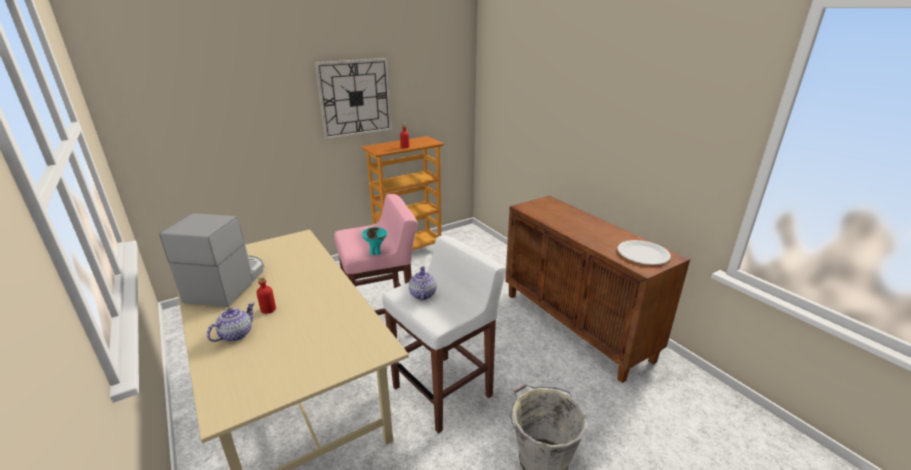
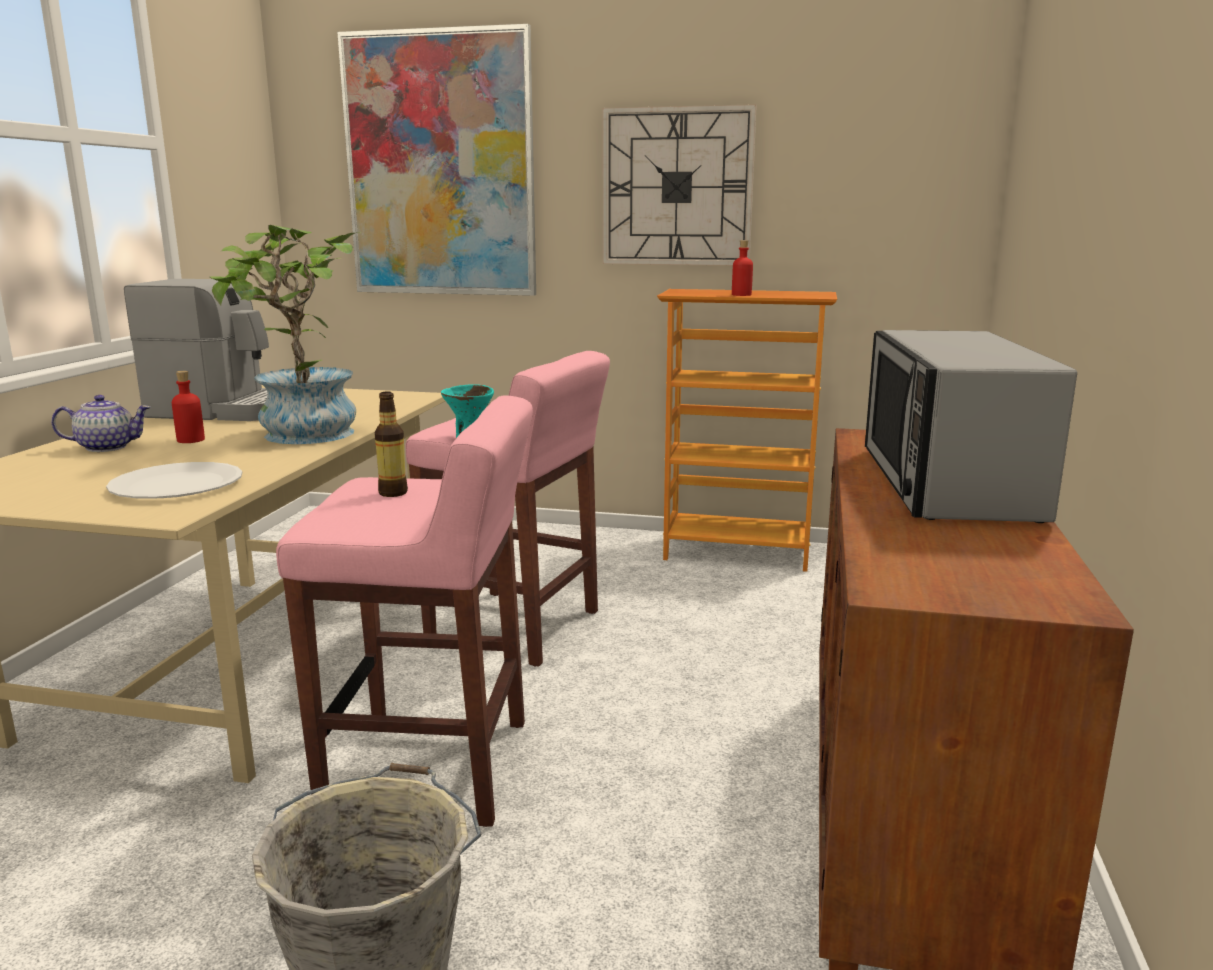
camera: 45 degrees right, 10 degrees down
(221, 99) = (440, 166): none -> picture
(228, 284) = (226, 411): coffee machine -> coffee machine turned 45 degrees clockwise
(318, 283) = (302, 437): none -> potted plant
(422, 294) = (393, 493): teapot -> bottle
(444, 391) = (432, 768): white stool -> pink stool
(581, 223) = (945, 484): none -> microwave
(643, 254) = (977, 569): white plate -> white plate (177, 485)

